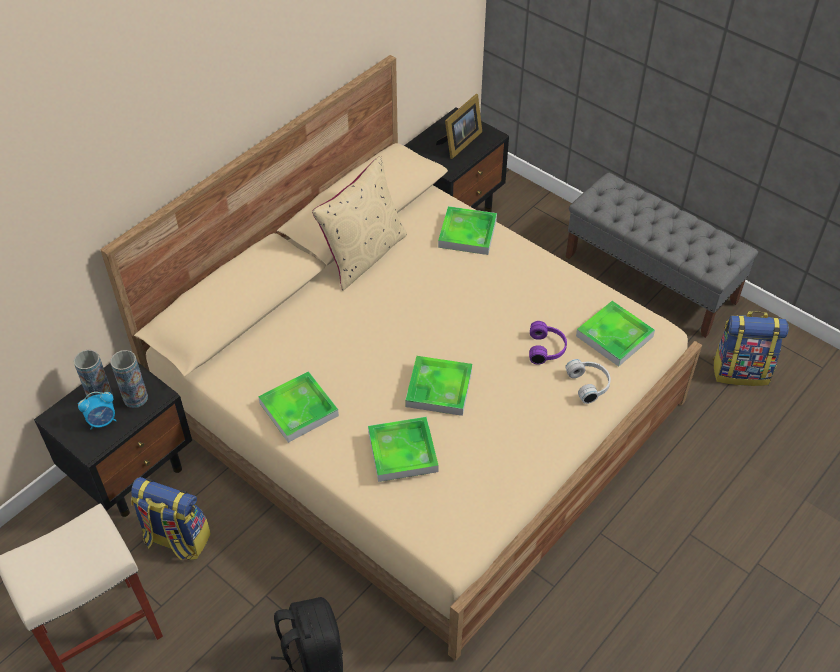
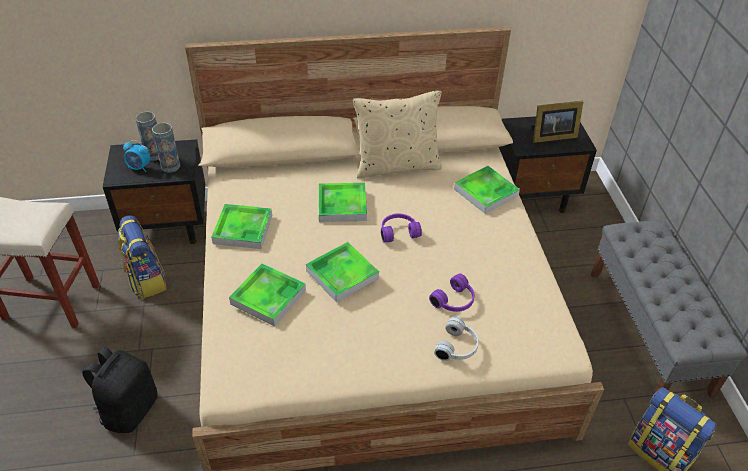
camera: 40 degrees right, 5 degrees down
(438, 318) = (398, 232): none -> purple headphones
(614, 336) = (519, 327): tray -> tray (342, 205)

